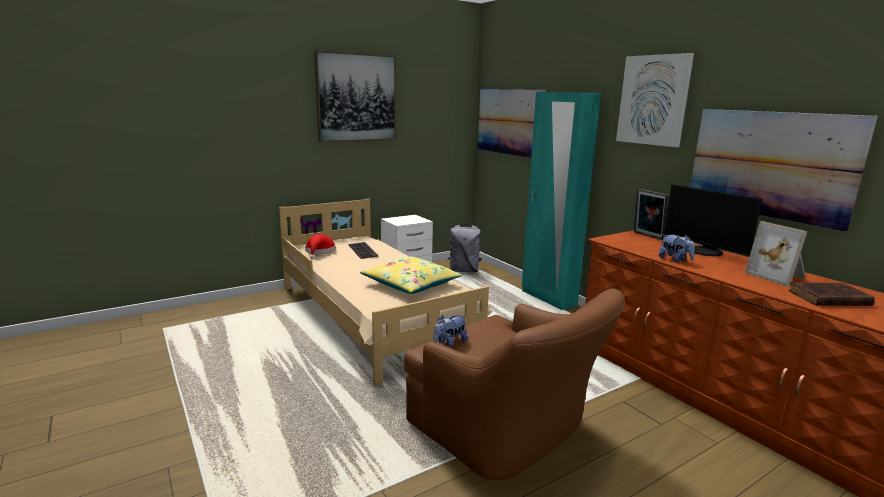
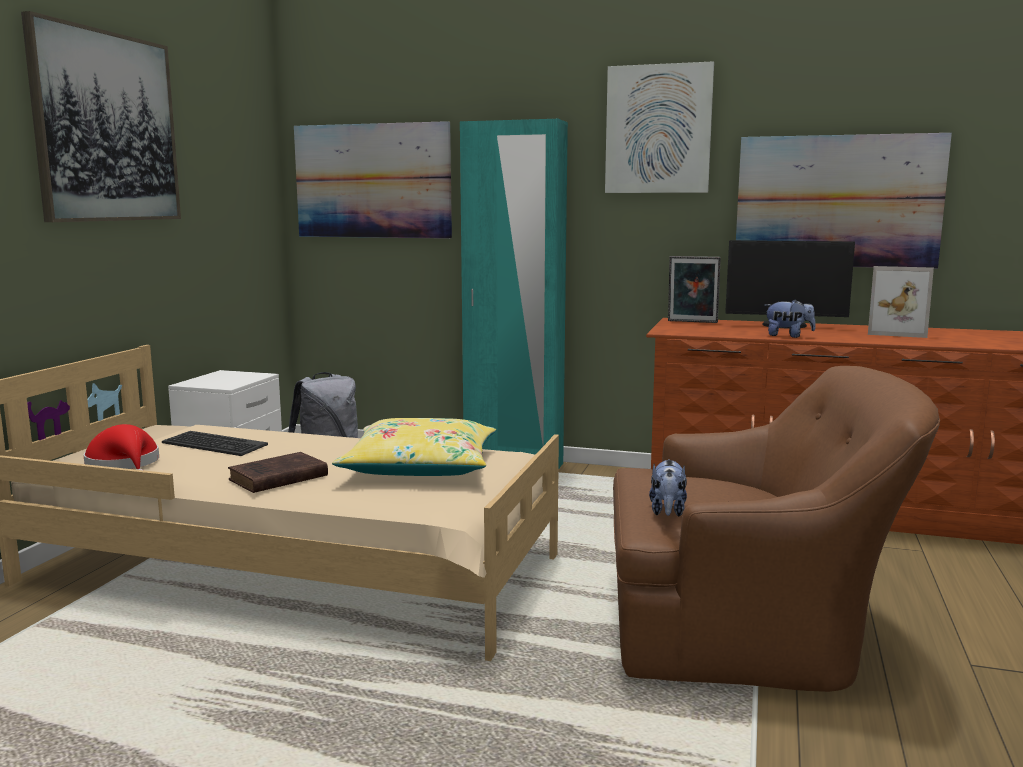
camera: 40 degrees left, 5 degrees down
(827, 298) = (974, 340): brown book -> brown book (276, 478)

